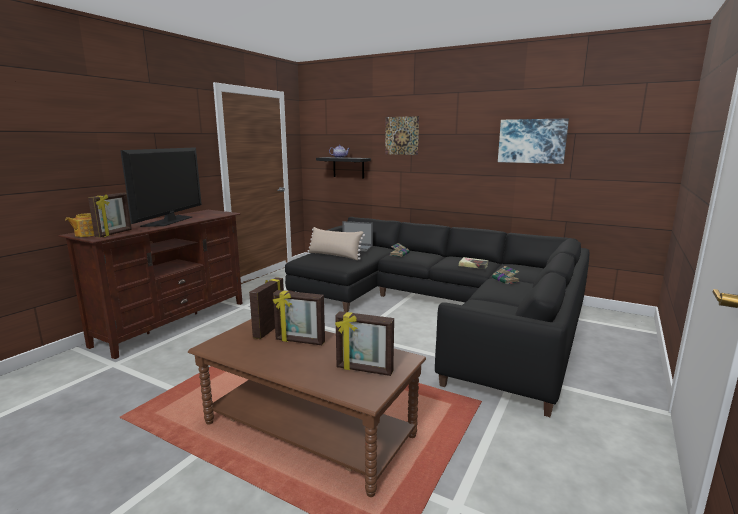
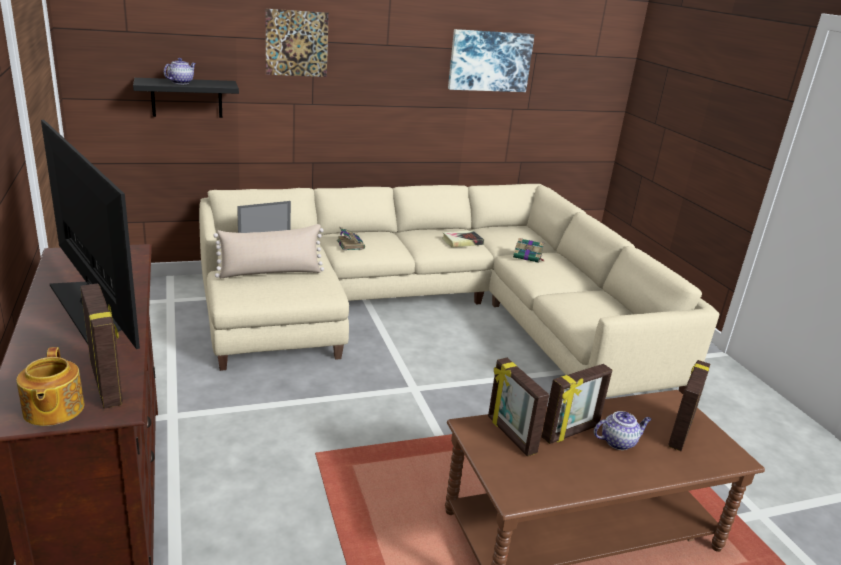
camera: 50 degrees left, 10 degrees up
(314, 356) = (618, 442): none -> teapot
(364, 370) = (679, 432): picture frame -> picture frame turned 150 degrees clockwise
(442, 309) = (434, 310): black sofa -> beige sofa

